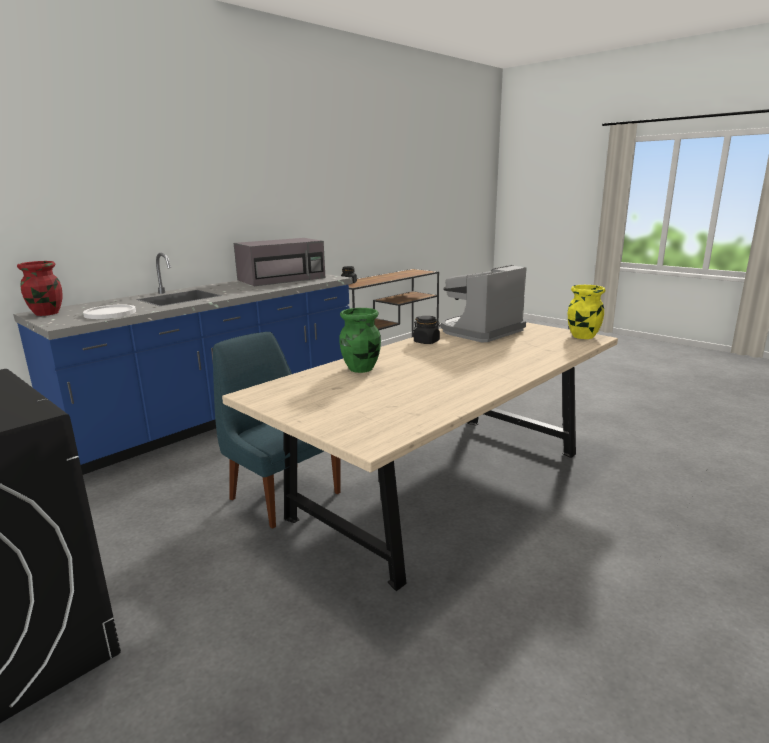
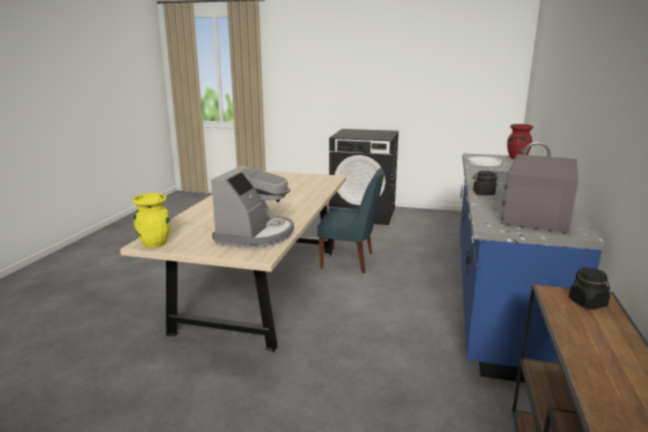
camera: 150 degrees right, 0 degrees up
(361, 369) = (305, 192): green vase -> none
(426, 342) = (290, 216): black jar -> black jar (483, 193)

